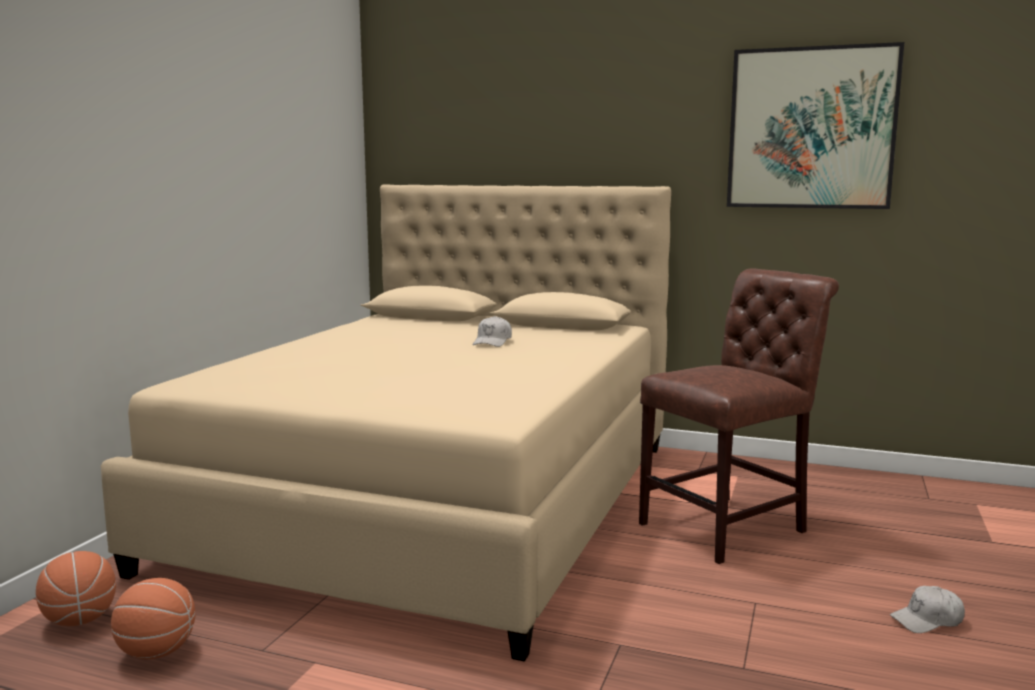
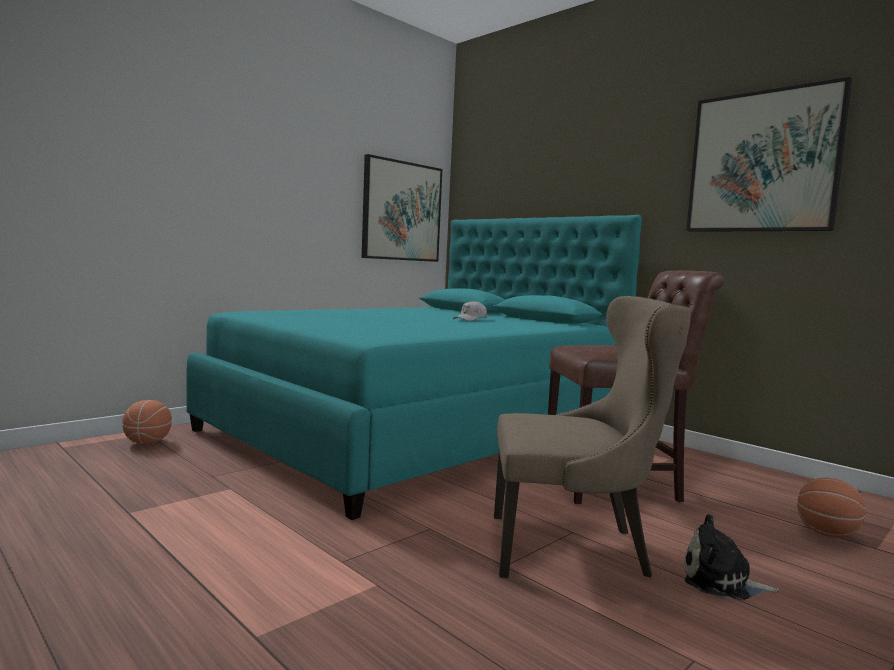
camera: 25 degrees right, 5 degrees down
(156, 652) = (161, 464): basketball -> basketball (826, 534)
(318, 180) = (401, 211): none -> picture
(439, 502) = (418, 431): beige bed -> turquoise bed
(778, 623) = (574, 548): none -> beige chair
(927, 620) = (721, 582): white cap -> plush toy

